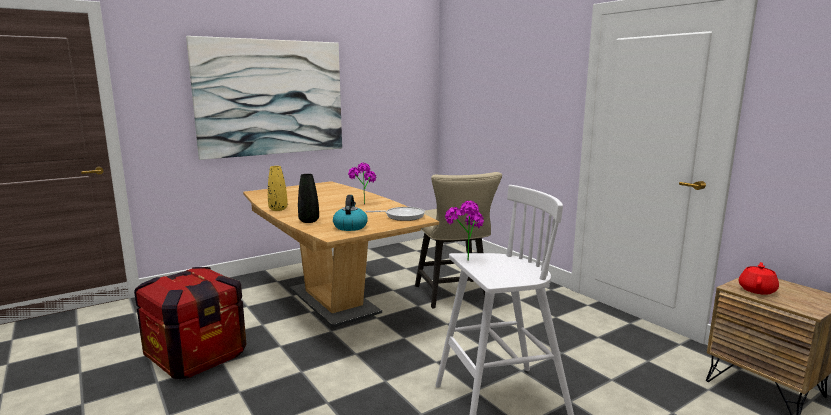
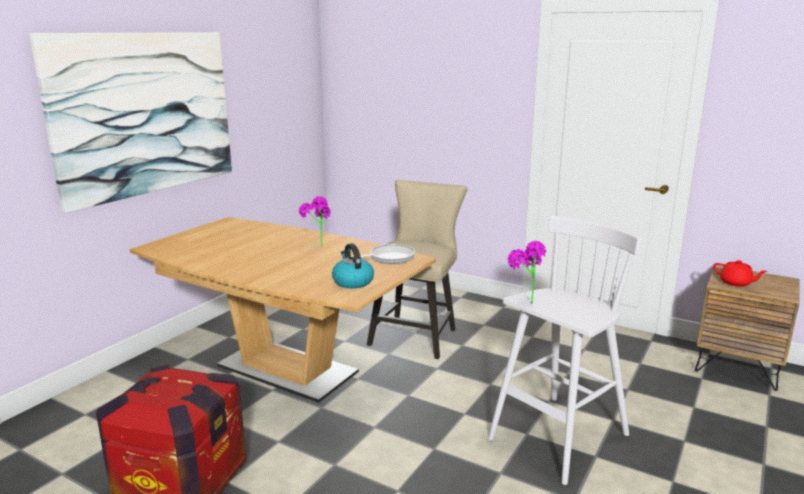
camera: 25 degrees left, 5 degrees up
(278, 209) = (225, 270): yellow vase -> none
(309, 221) = (292, 282): black vase -> none
(453, 296) = (416, 334): beige chair -> beige chair turned 120 degrees counterclockwise
(757, 290) = (736, 283): red teapot -> red teapot turned 120 degrees clockwise

